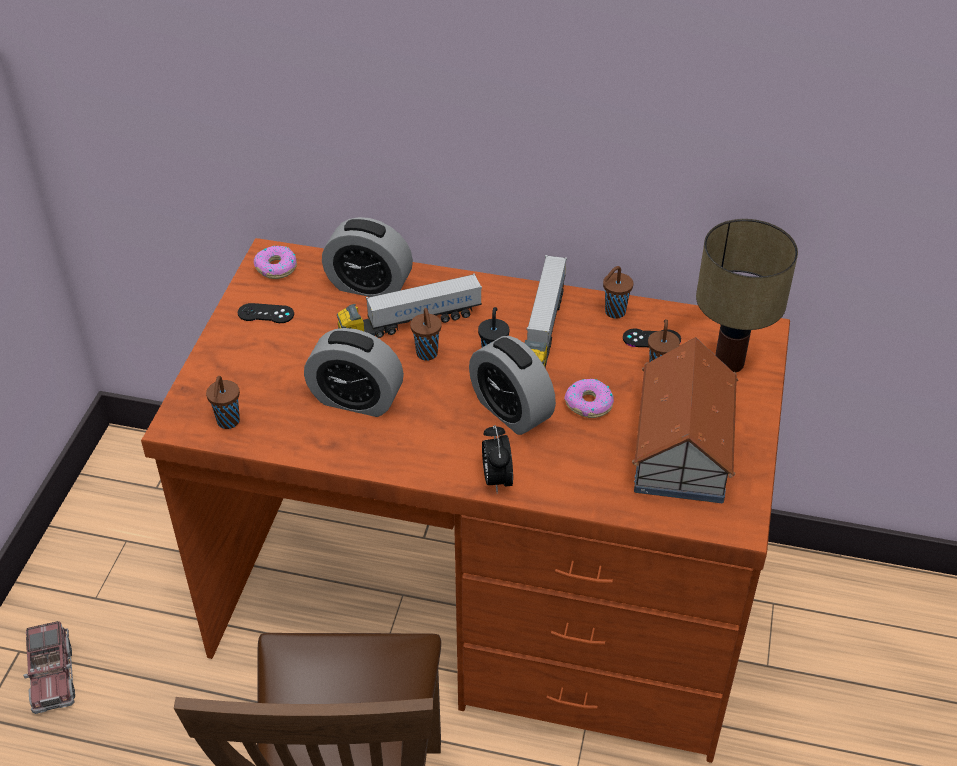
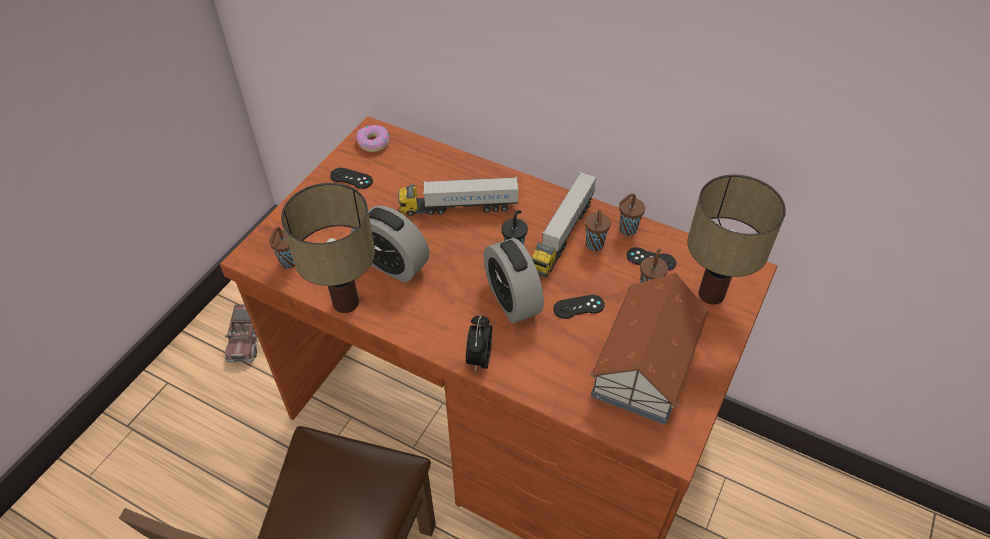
camera: 15 degrees right, 5 degrees up
(52, 675) = (183, 406): toy truck -> toy truck (246, 339)
(318, 453) = (346, 303): none -> table lamp
(369, 286) = (438, 170): alarm clock -> none
(427, 354) = (462, 237): brown cup -> brown cup (594, 246)
(588, 404) = (579, 307): donut -> black game controller

